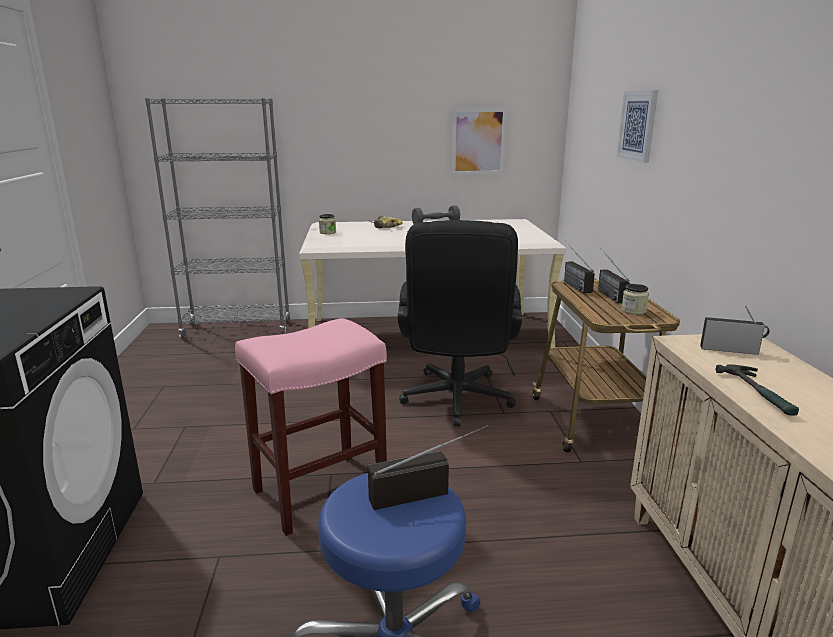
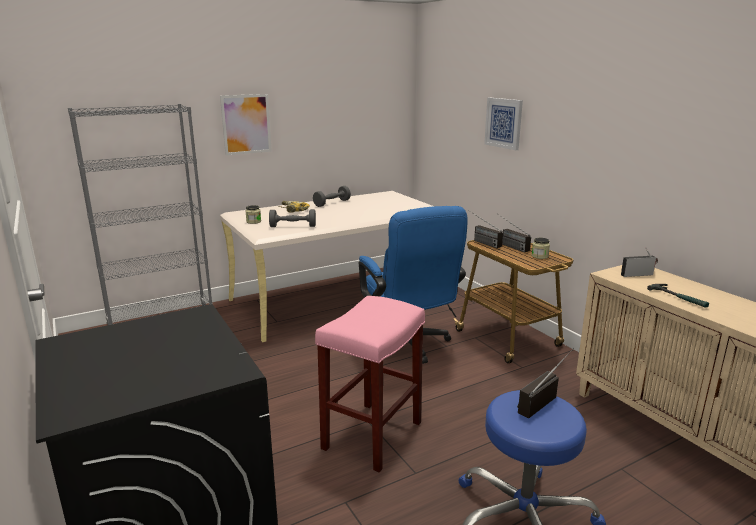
camera: 25 degrees left, 0 degrees up
(358, 240) = (293, 226): none -> grey dumbbell
(456, 402) = (407, 345): black office chair -> blue office chair
(478, 141) = (353, 131): picture -> picture (246, 124)

